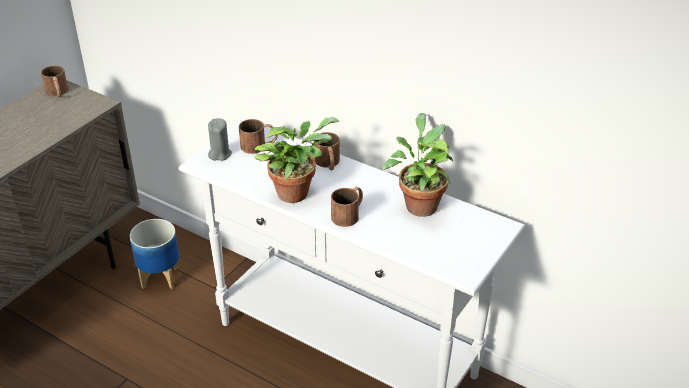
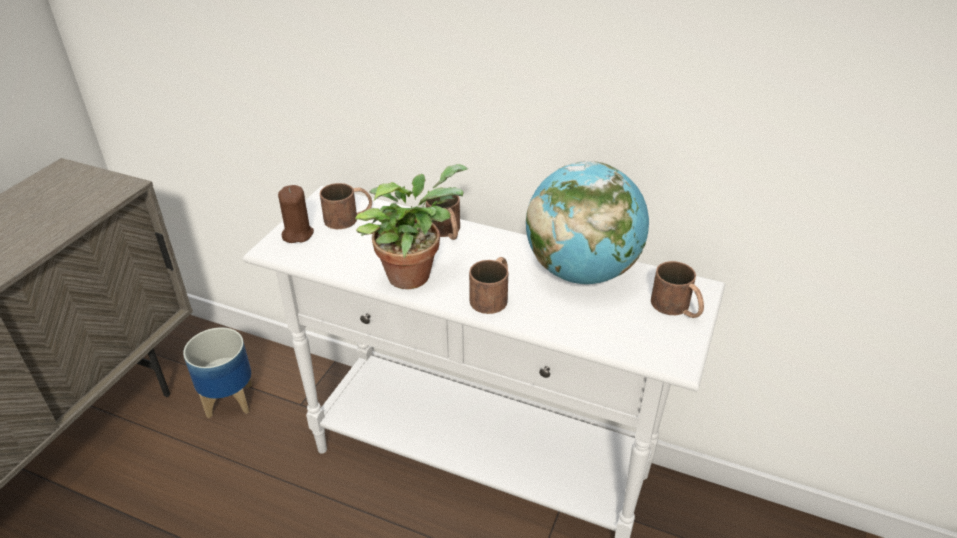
camera: 10 degrees left, 0 degrees up
(58, 93) = (63, 178): brown mug -> brown mug (677, 308)
(219, 154) = (297, 234): grey candle -> brown candle
(419, 204) = (581, 271): potted plant -> globe

